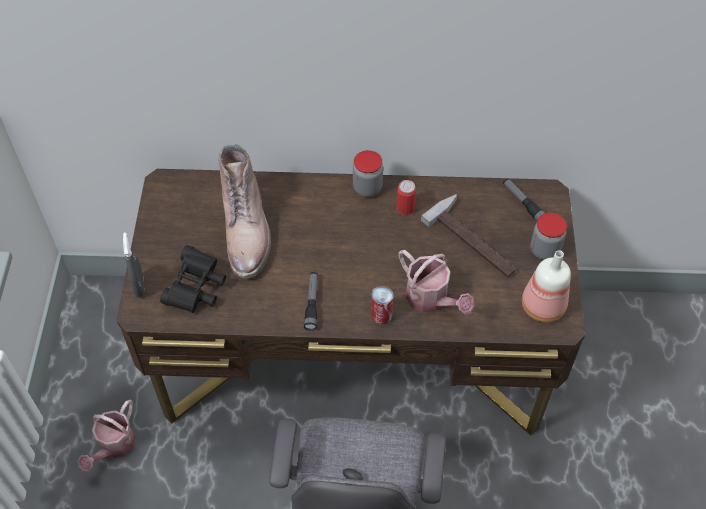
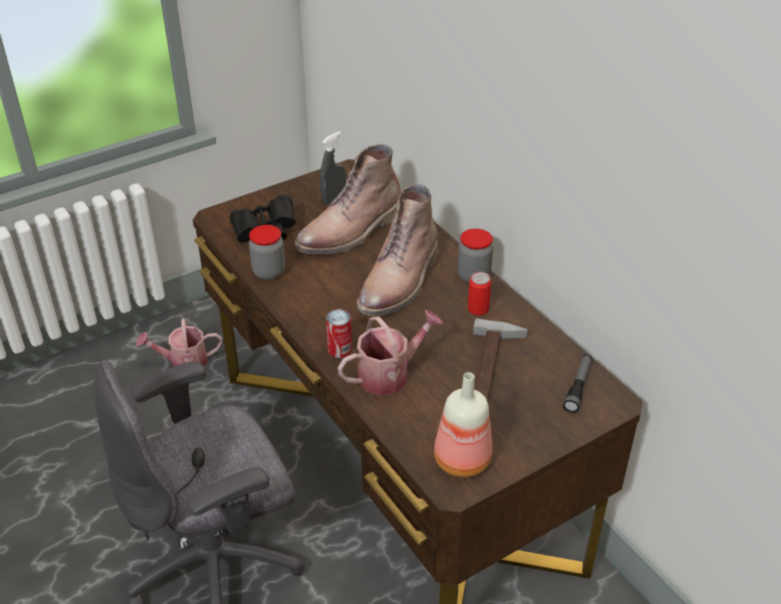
camera: 55 degrees right, 15 degrees down
(139, 286) = (240, 205): grey spray bottle -> grey spray bottle (333, 198)
(312, 303) = (311, 302): flashlight -> none
(336, 235) = (400, 282): none -> brown boot
(431, 299) = (390, 374): watering can -> watering can turned 135 degrees counterclockwise
(544, 250) = (536, 430): jar -> jar (269, 272)

